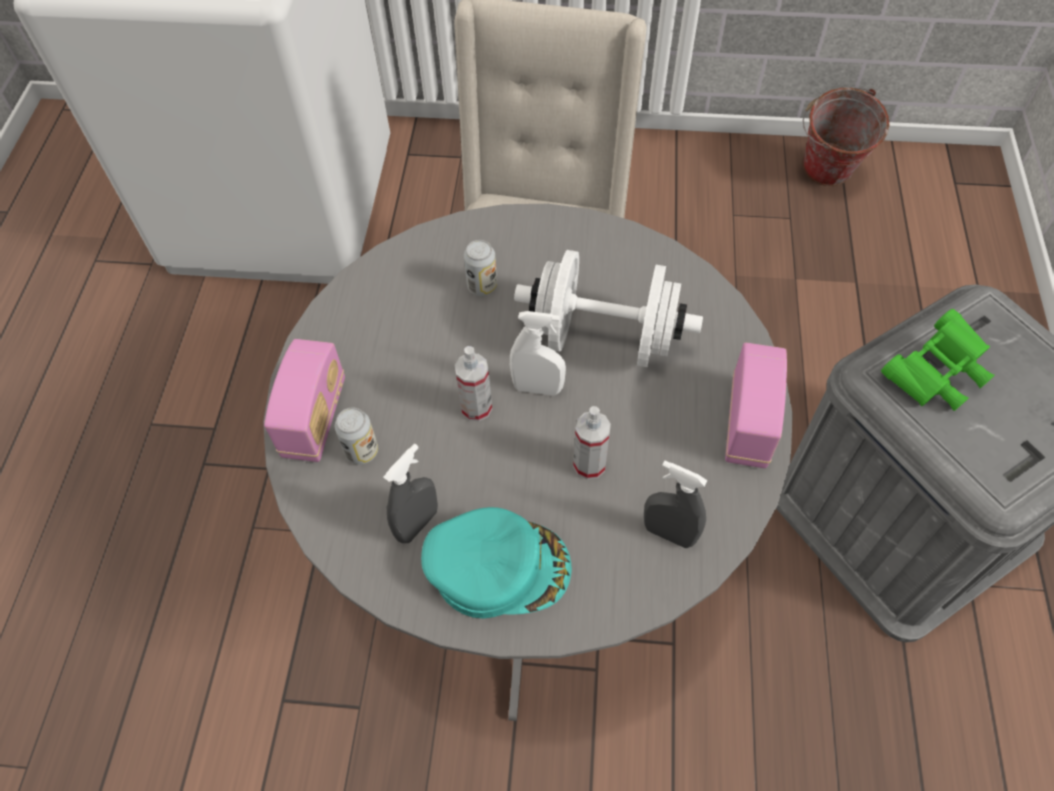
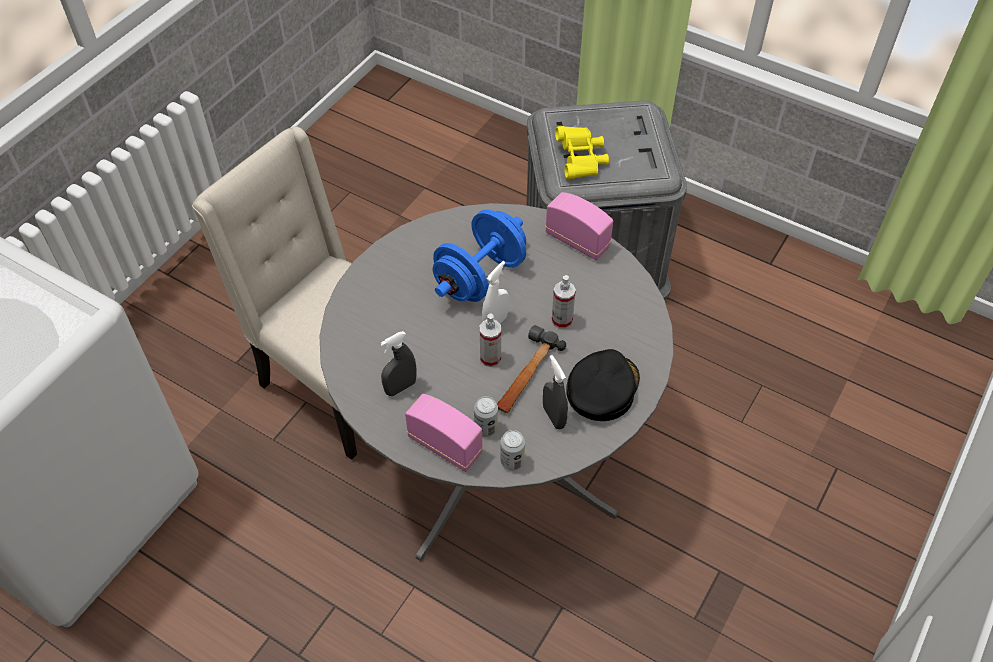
camera: 65 degrees left, 5 degrees down
(471, 460) = (526, 374): none -> hammer
(482, 286) = (399, 320): can -> can (512, 461)
(498, 566) = (602, 388): turquoise cap -> black cap
(604, 338) = (480, 277): white dumbbell -> blue dumbbell
(669, 533) = (624, 304): grey spray bottle -> grey spray bottle (400, 387)
(824, 178) = (331, 157): bucket -> none
(935, 376) = (581, 161): green binoculars -> yellow binoculars

